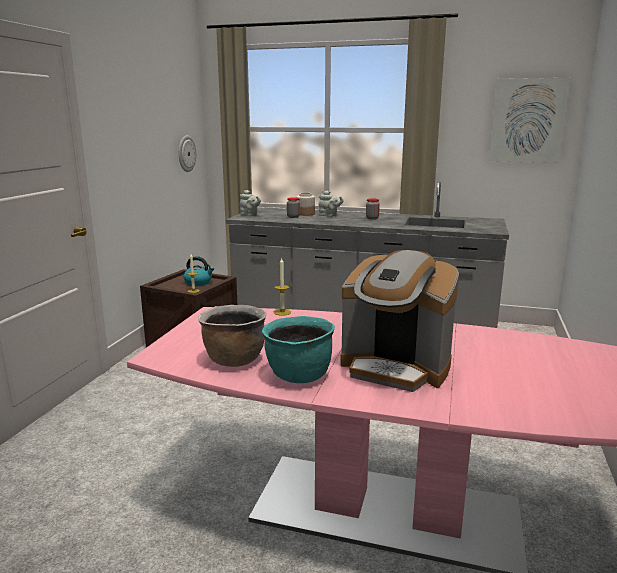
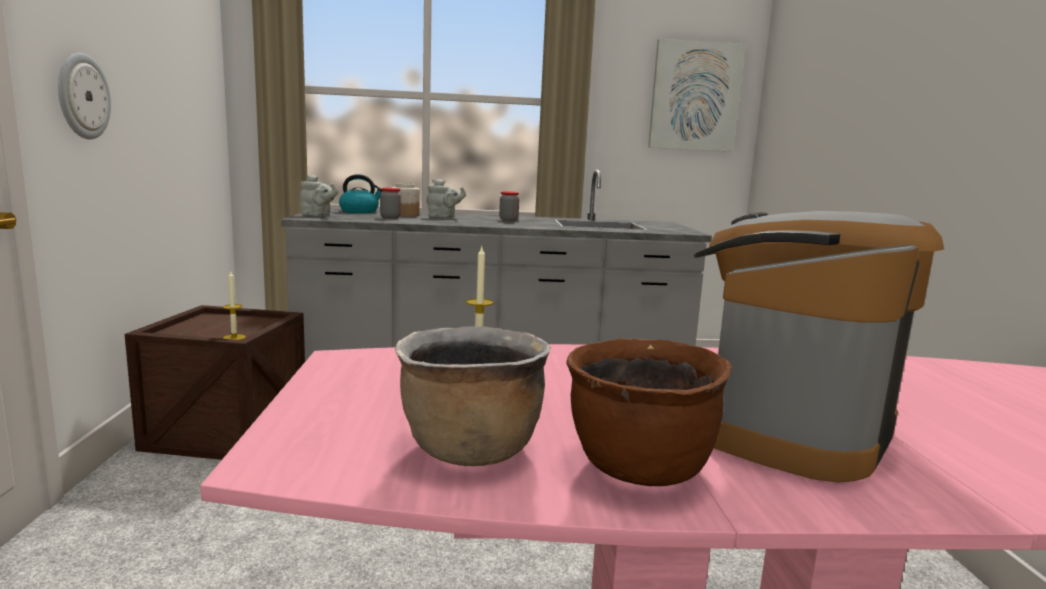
camera: 20 degrees left, 5 degrees down
(186, 153) = (198, 117): wall clock -> wall clock (82, 96)
(198, 282) = (238, 324): kettle -> kettle (360, 211)
(298, 376) = (639, 469): turquoise cooking pot -> brown cooking pot
(396, 368) = (787, 429): coffee machine -> coffee machine turned 120 degrees clockwise

